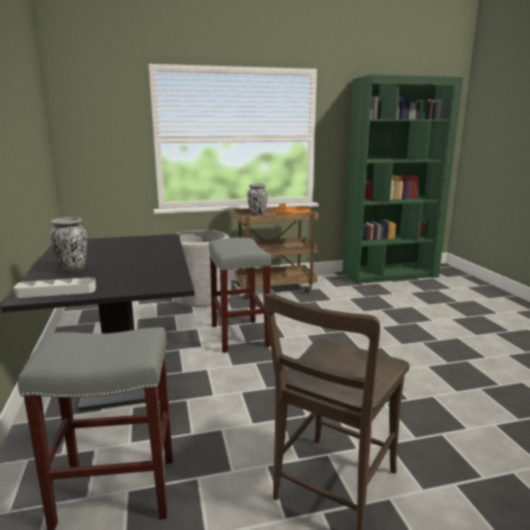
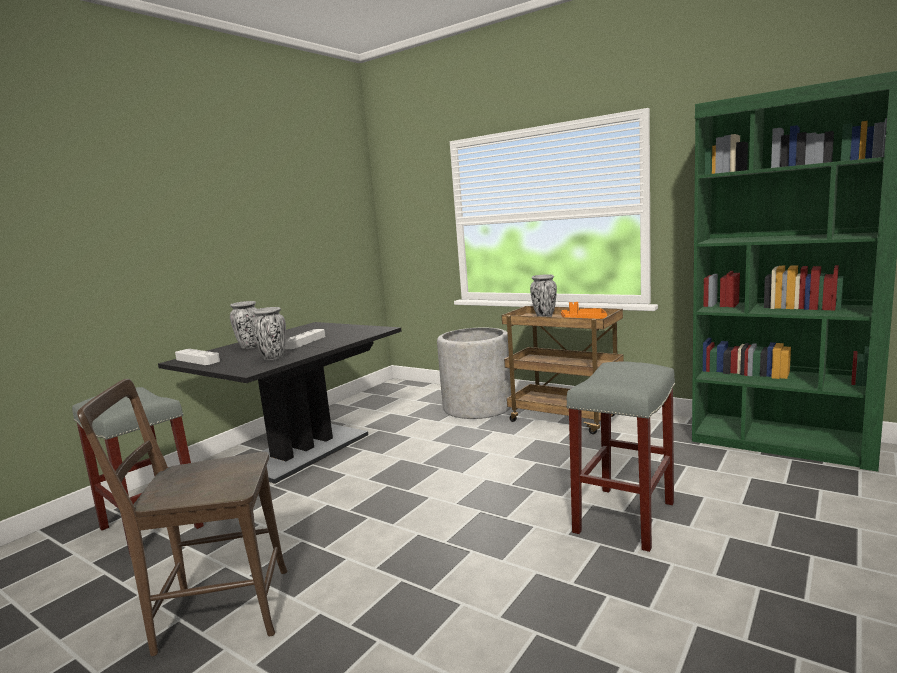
camera: 50 degrees right, 5 degrees down
(126, 256) = (304, 342): none -> grey tray
(151, 272) = (273, 358): none -> vase
(240, 336) = (428, 456): grey stool -> grey stool (625, 518)

